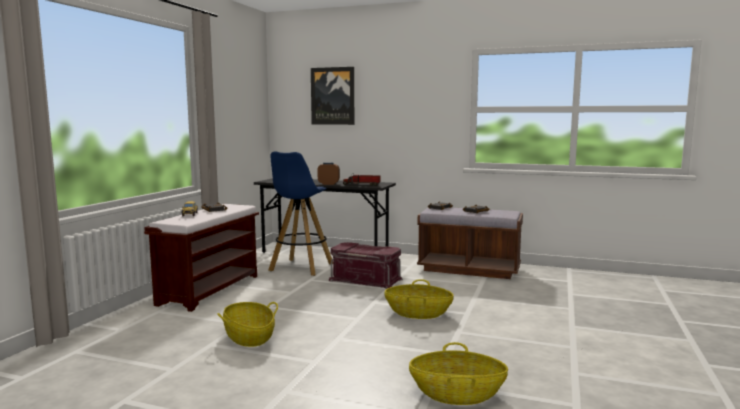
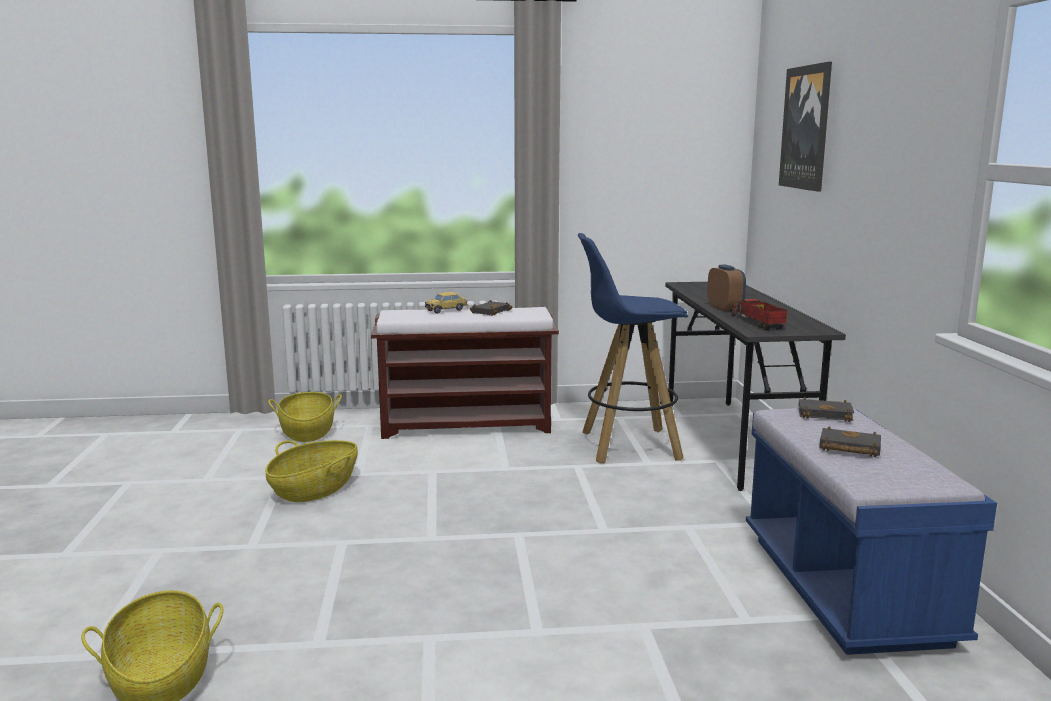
camera: 65 degrees right, 5 degrees up
(366, 279) = (630, 503): red storage box -> none
(418, 313) = (495, 582): basket -> basket (307, 432)
(469, 269) = (844, 588): brown bench -> blue bench

